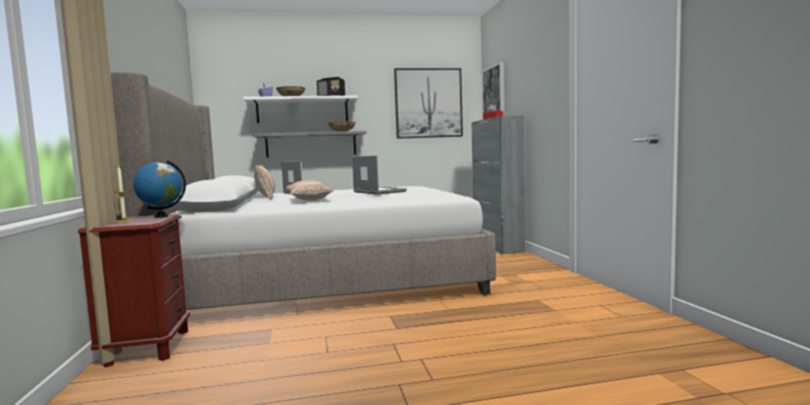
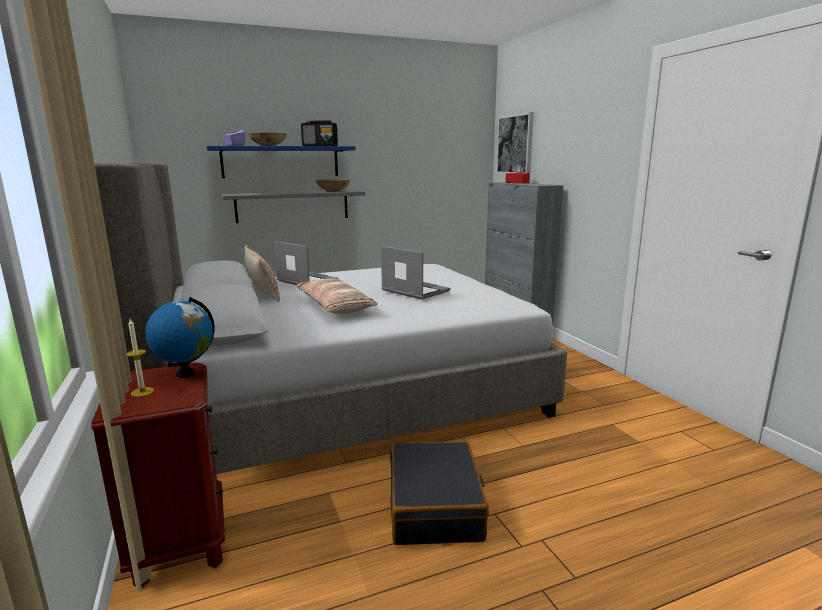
camera: 10 degrees left, 10 degrees up
(302, 110) = (281, 162): white shelf -> blue shelf
(349, 338) = (435, 506): none -> black suitcase
(428, 103) = (434, 154): picture -> none

